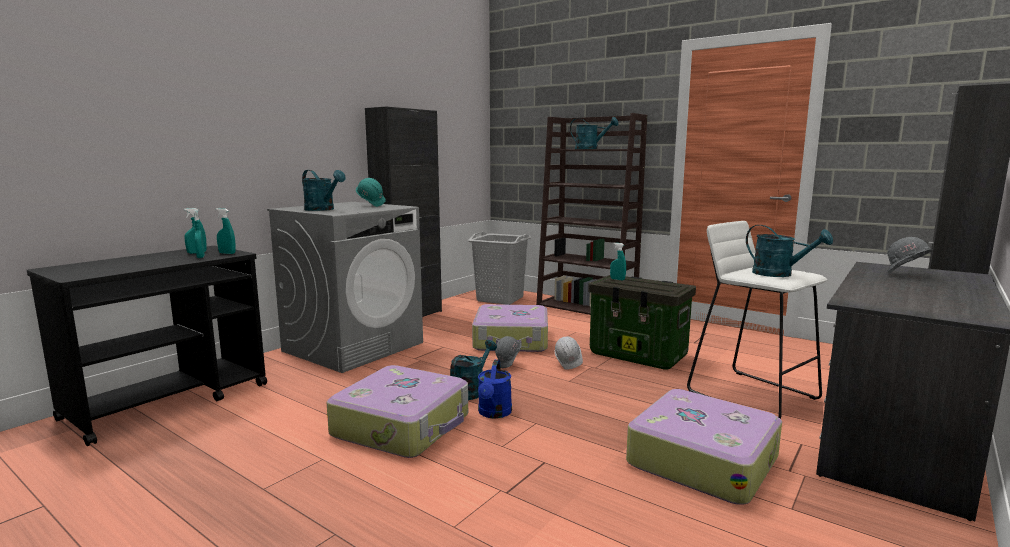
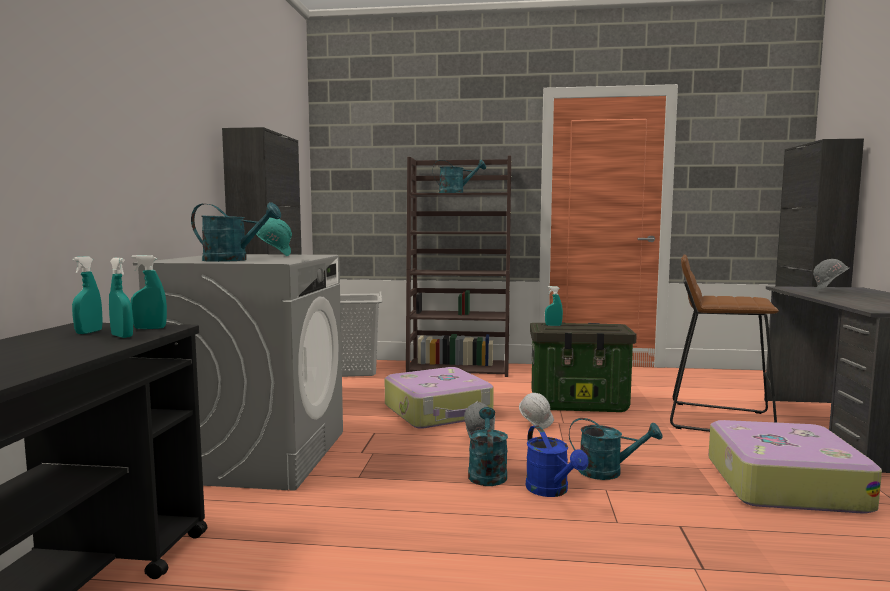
camera: 30 degrees left, 5 degrees down
(403, 425) = (481, 532): suitcase -> none
(752, 395) = (718, 419): white stool -> brown stool
(779, 274) = (745, 299): turquoise watering can -> turquoise watering can (608, 472)

